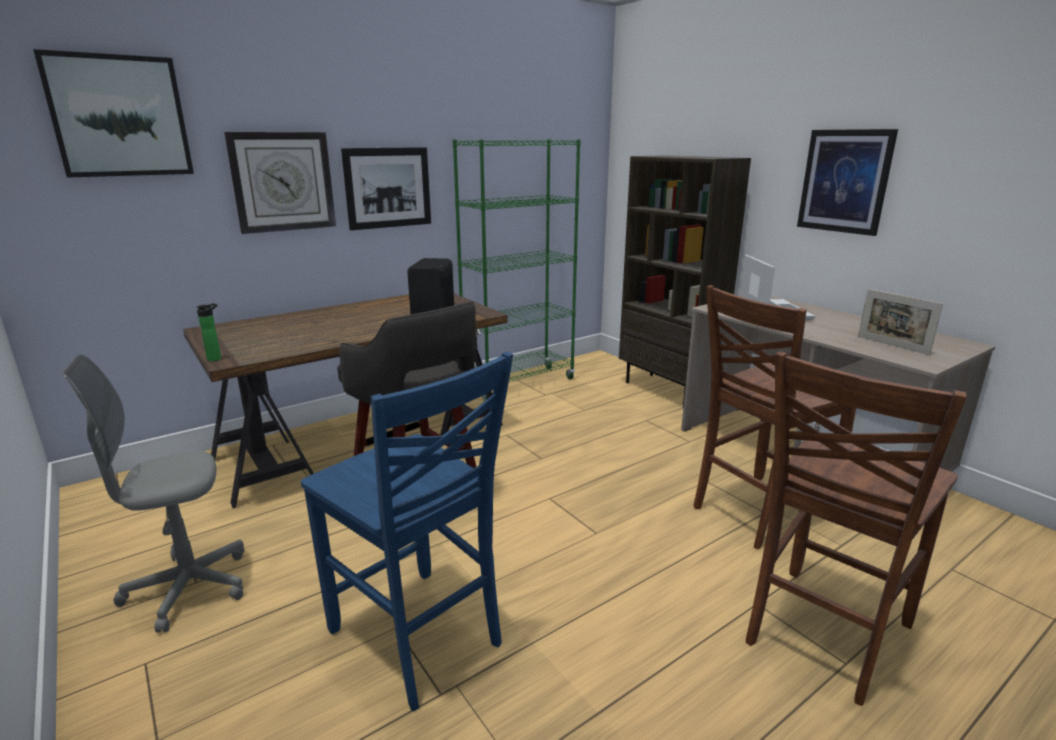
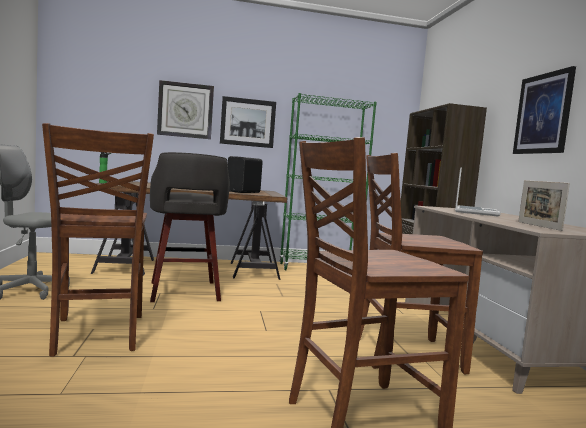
camera: 25 degrees right, 15 degrees down
(119, 116) = (111, 68): picture -> none
(418, 638) = (97, 335): blue chair -> brown chair

